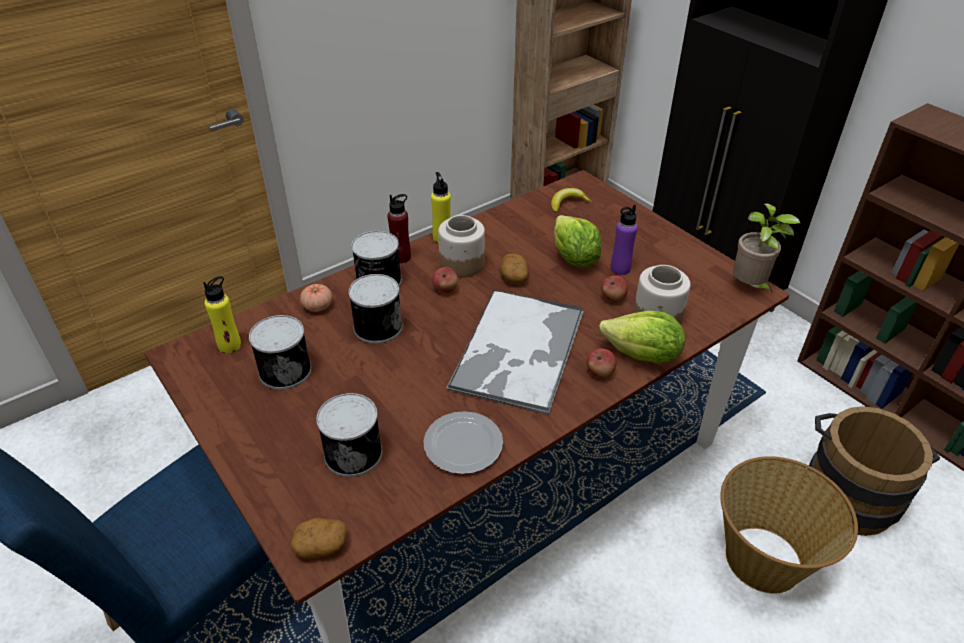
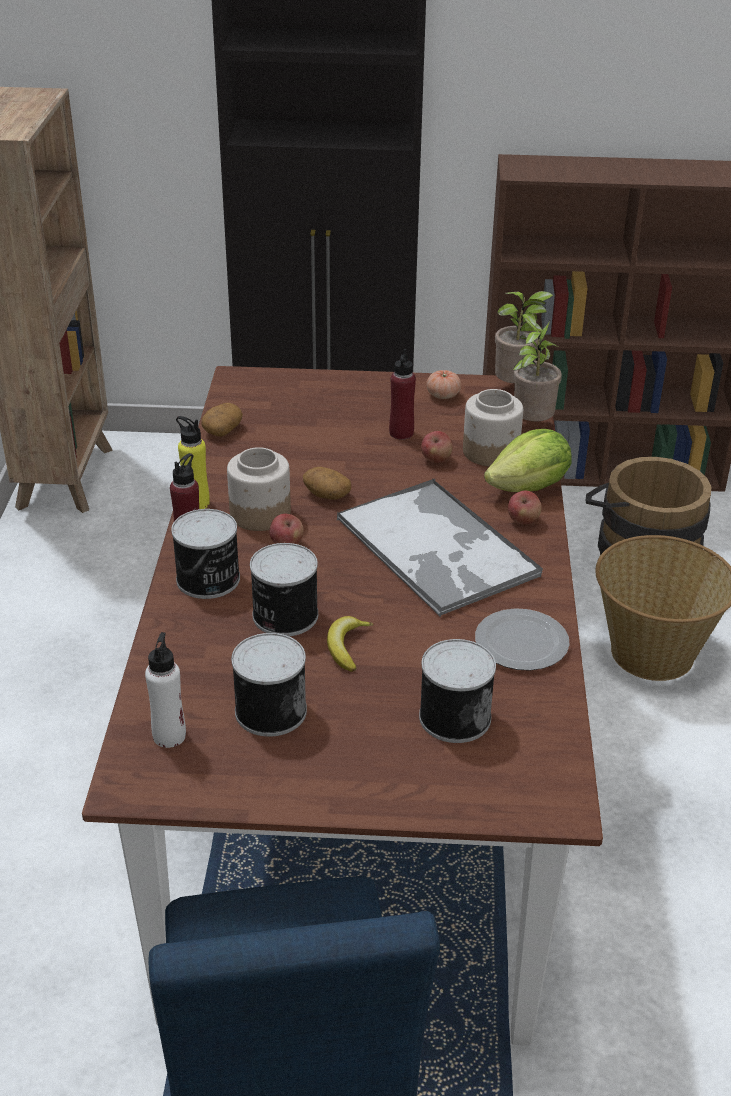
camera: 50 degrees left, 5 degrees down
(230, 345) = (169, 735): yellow bottle -> white bottle
(317, 306) = (191, 640): tomato -> tomato (443, 395)
(321, 545) = (553, 791): potato -> potato (222, 430)
(567, 203) = (259, 404): banana -> banana (347, 647)
(573, 258) = (349, 448): lettuce -> none
(620, 269) = (401, 433): purple bottle -> red bottle
(717, 317) = (531, 424): none -> potted plant

